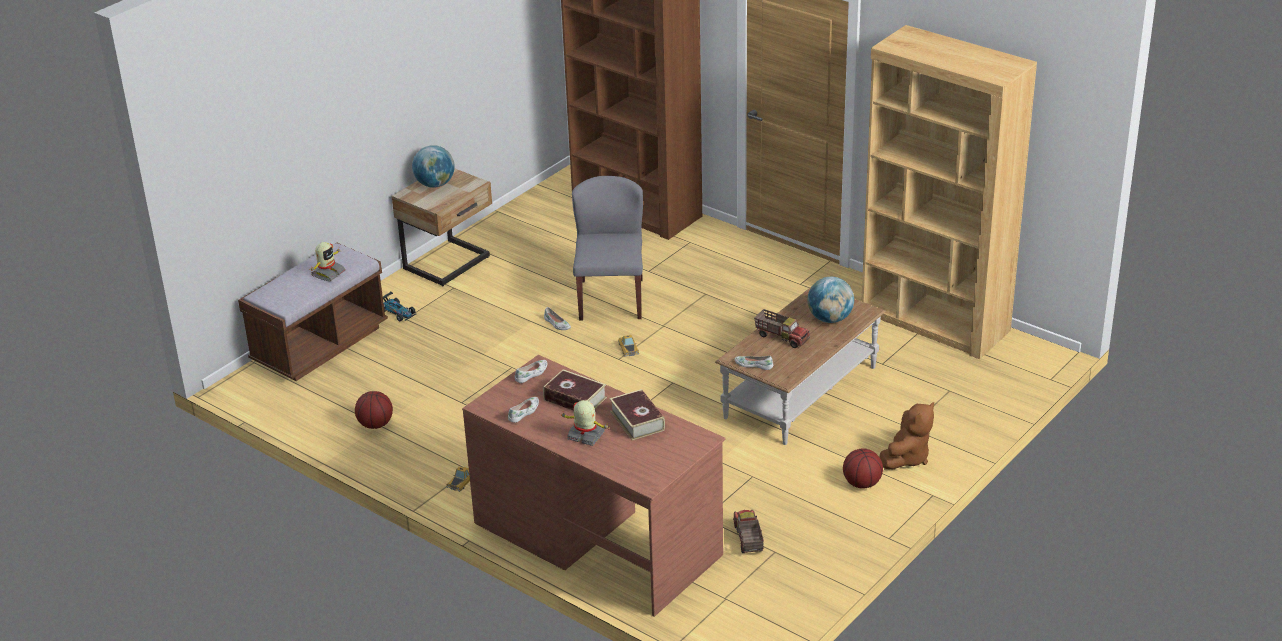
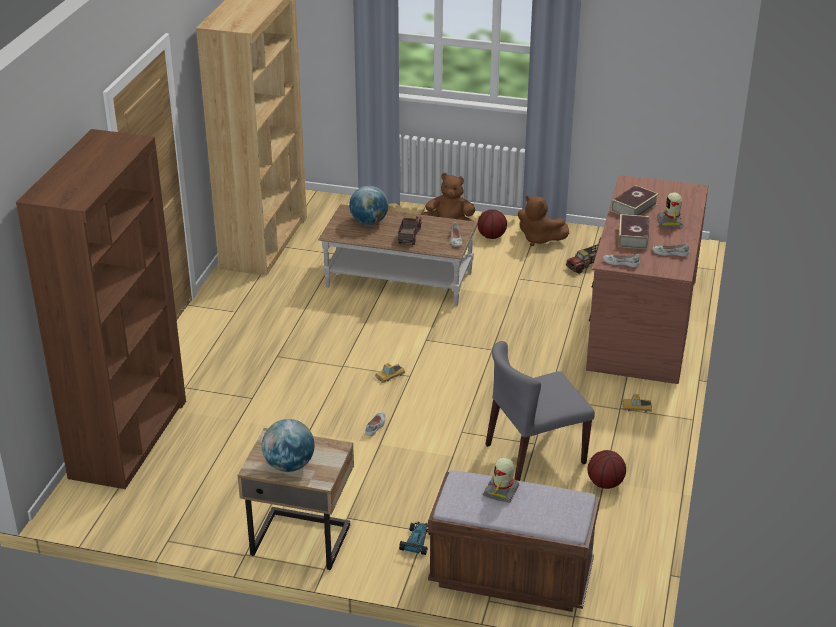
camera: 115 degrees left, 0 degrees up
(327, 273) = (502, 491): toy robot -> toy robot turned 75 degrees counterclockwise
(610, 299) = (314, 407): grey chair -> grey chair (534, 454)
(834, 520) = (539, 239): none -> brown plush toy

